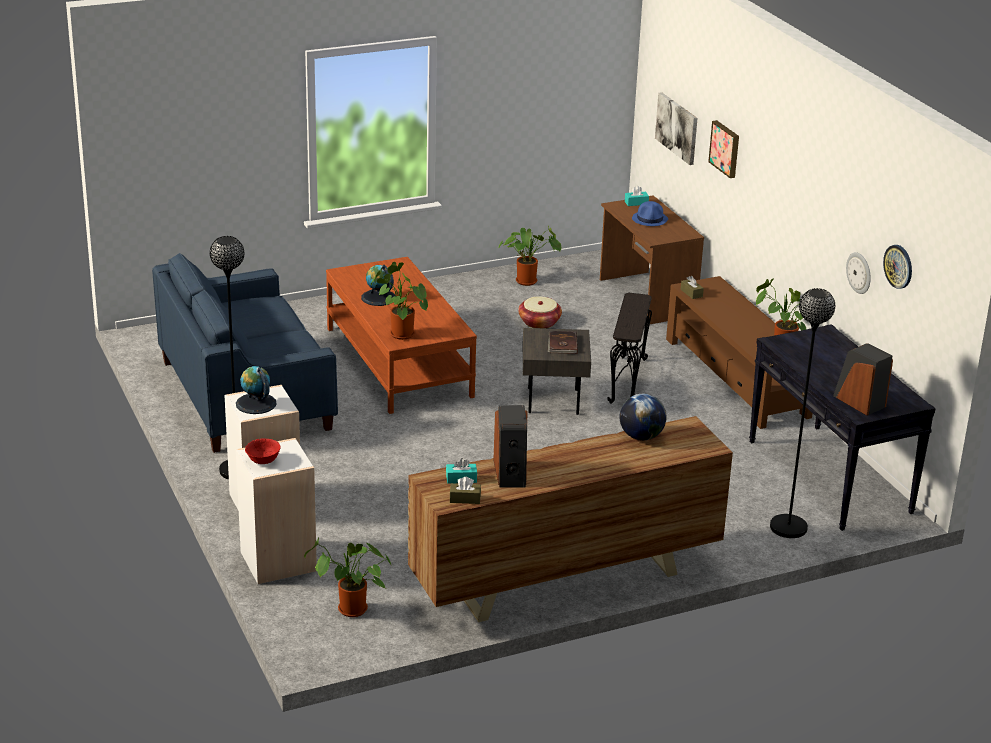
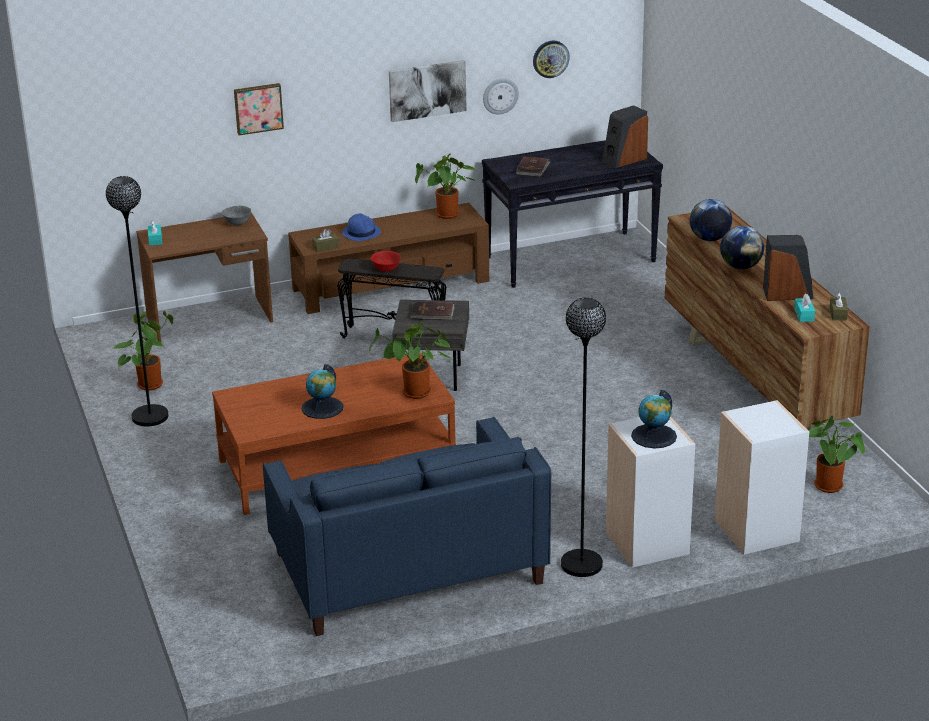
camera: 85 degrees left, 0 degrees up
(263, 460) = (771, 427): red bowl -> red bowl (386, 269)
(539, 322) = (255, 380): basket -> none
(573, 450) = (740, 267): none -> globe
(650, 219) = (201, 235): blue hat -> blue hat (361, 232)
(677, 128) = (156, 138): picture -> picture (427, 90)
(678, 232) = (237, 223): none -> grey bowl
(788, 528) = (654, 281): black floor lamp -> black floor lamp (150, 417)
(815, 350) = (532, 168): none -> brown book

